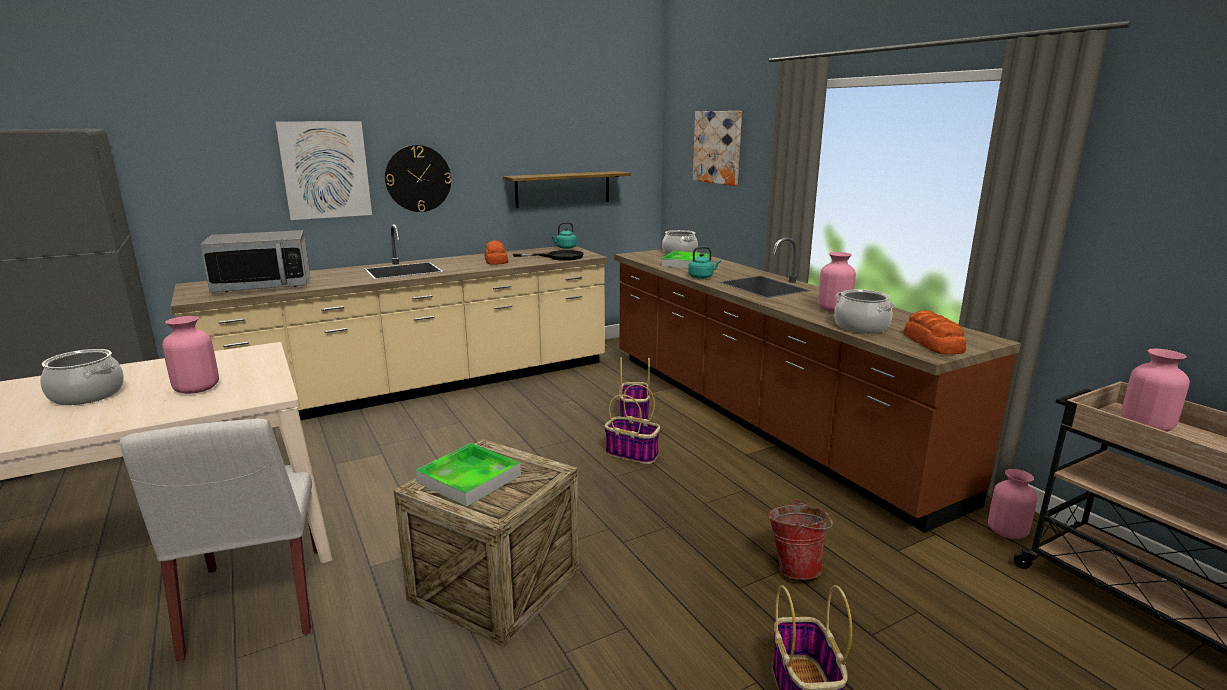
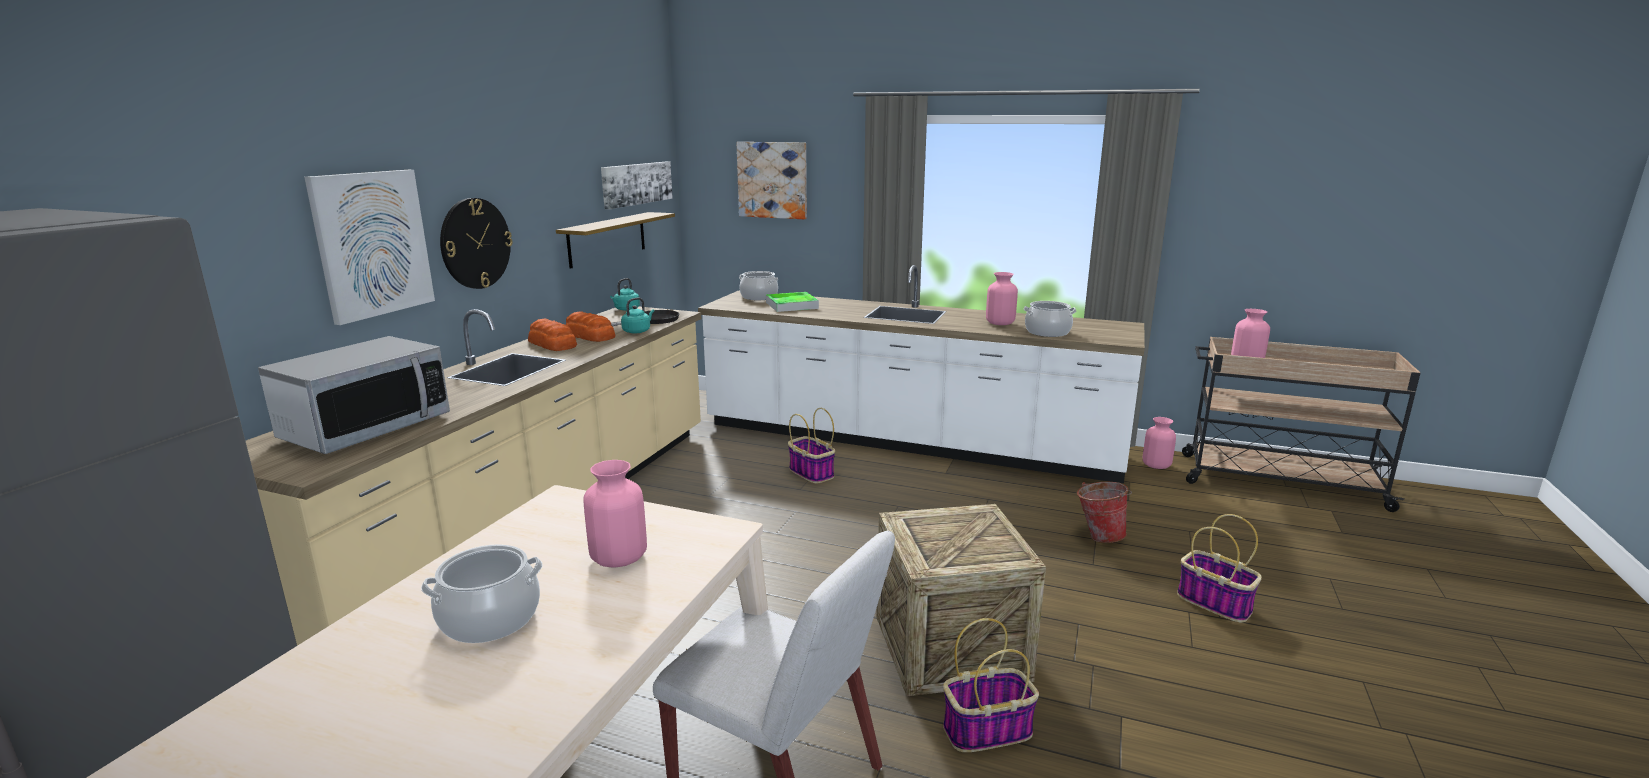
camera: 40 degrees left, 0 degrees up
(469, 479) = (945, 544): tray -> none
(605, 146) = (636, 184): none -> picture
(633, 454) = (866, 504): basket -> basket (988, 730)
(702, 277) = (840, 315): turquoise kettle -> turquoise kettle (638, 331)
(758, 418) = (907, 442): brown counter -> white counter
(933, 343) = (1109, 334): bread -> bread (552, 344)

